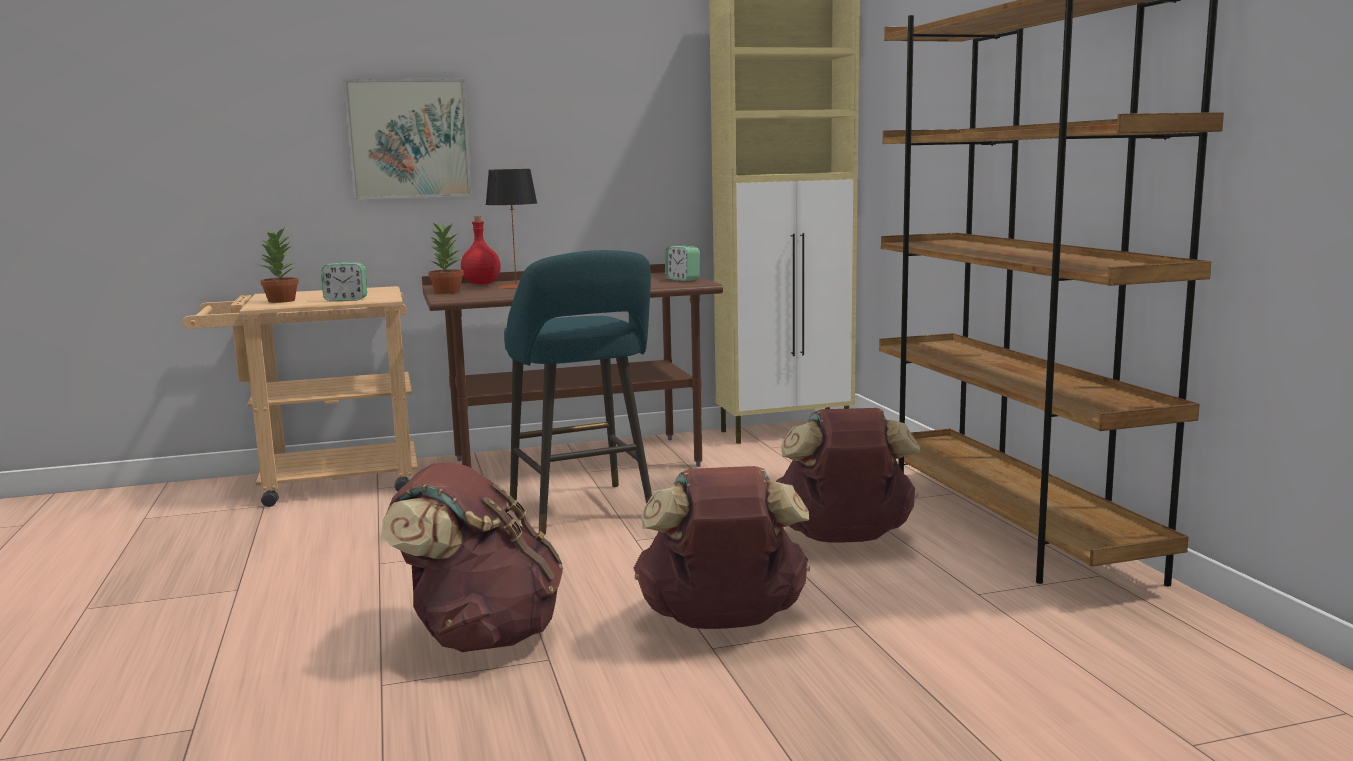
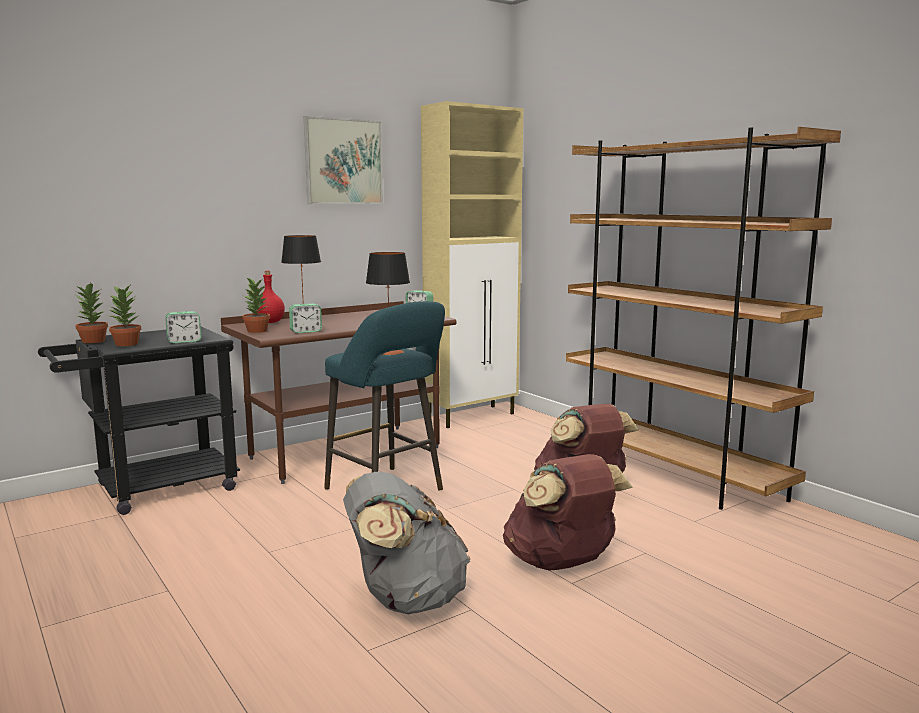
camera: 20 degrees left, 0 degrees up
(251, 297) = (93, 341): none -> potted plant
(322, 484) = (153, 490): beige cart -> black cart
(409, 139) = (209, 210): picture -> picture (343, 162)
(480, 636) = (405, 599): brown backpack -> grey backpack
(501, 293) = (306, 331): none -> alarm clock
(579, 321) = (389, 352): none -> table lamp

